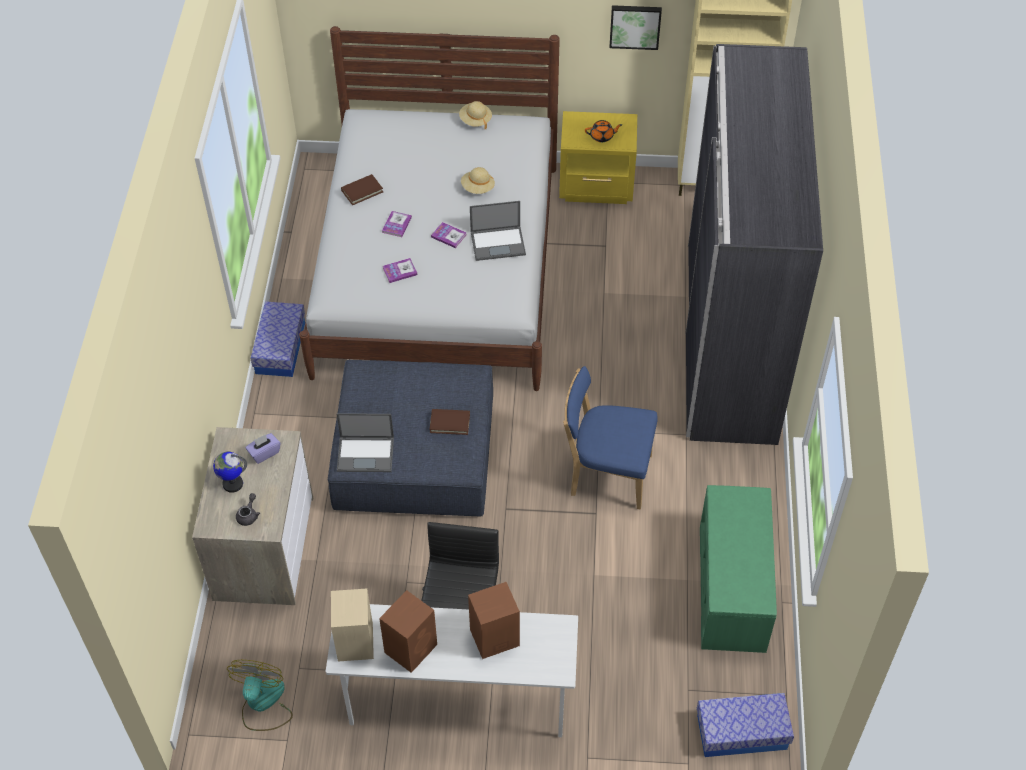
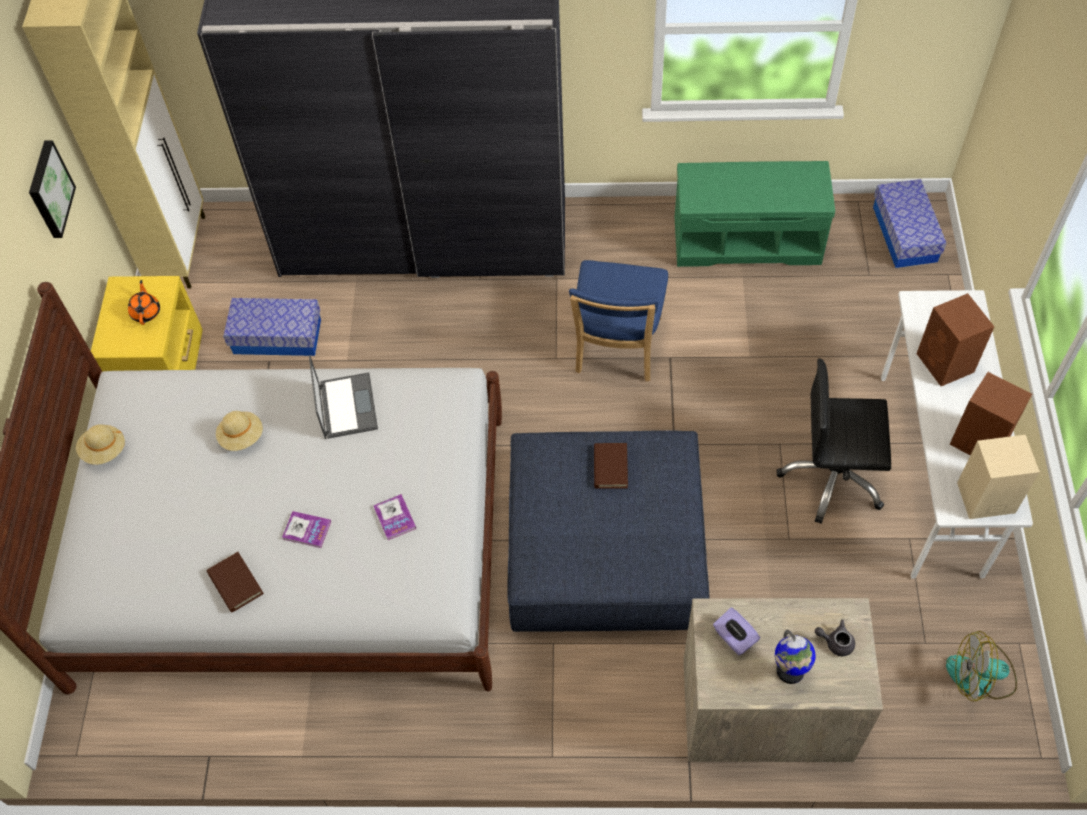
camera: 90 degrees left, 5 degrees up
(280, 348) = (435, 738): storage box -> storage box (277, 336)
(366, 454) = (667, 556): laptop -> none
(449, 236) = (331, 464): book -> none

